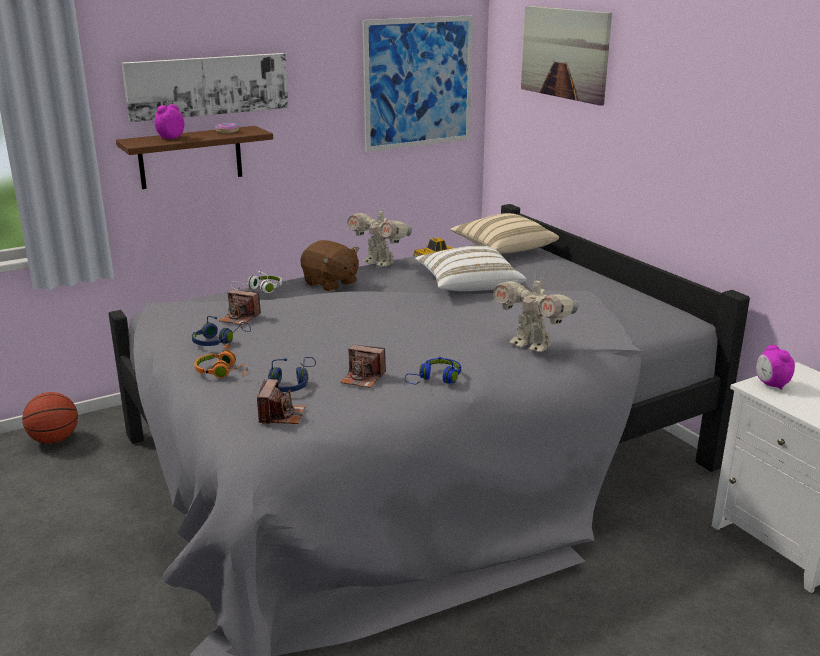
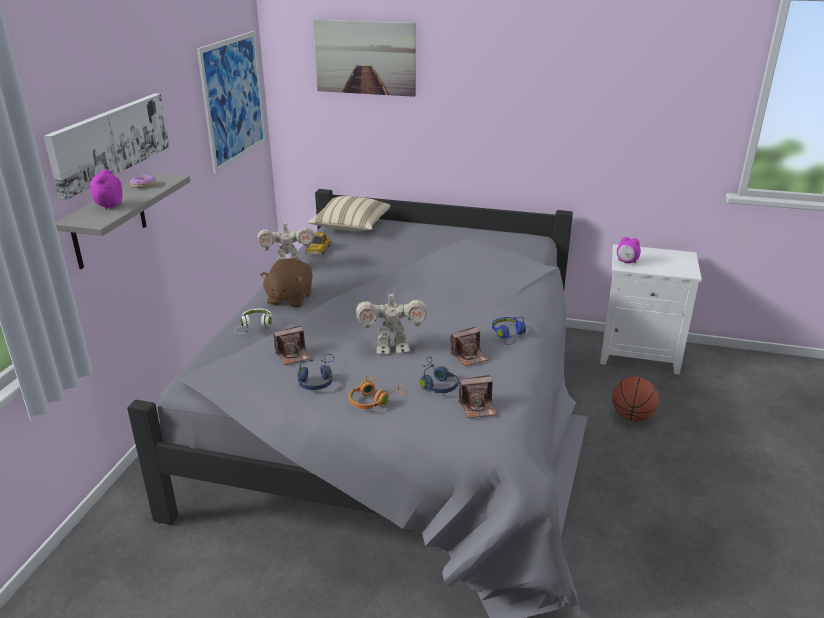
camera: 45 degrees left, 5 degrees up
(54, 440) = (85, 567): basketball -> basketball (631, 417)
(190, 157) = (109, 221): brown shelf -> grey shelf
(281, 415) = (477, 407): camera -> camera turned 120 degrees clockwise
(330, 283) = (289, 299): brown plush toy -> brown plush toy turned 105 degrees clockwise
(468, 286) = (386, 263): white pillow -> none
(531, 345) = (509, 288): toy robot -> toy robot (392, 348)

